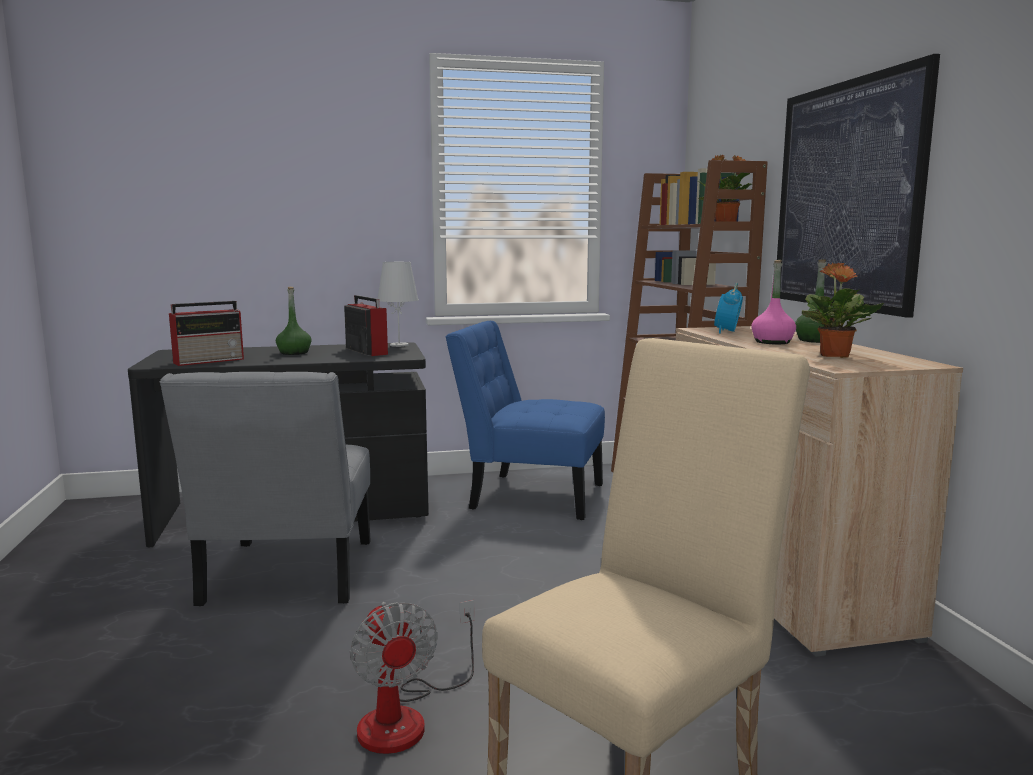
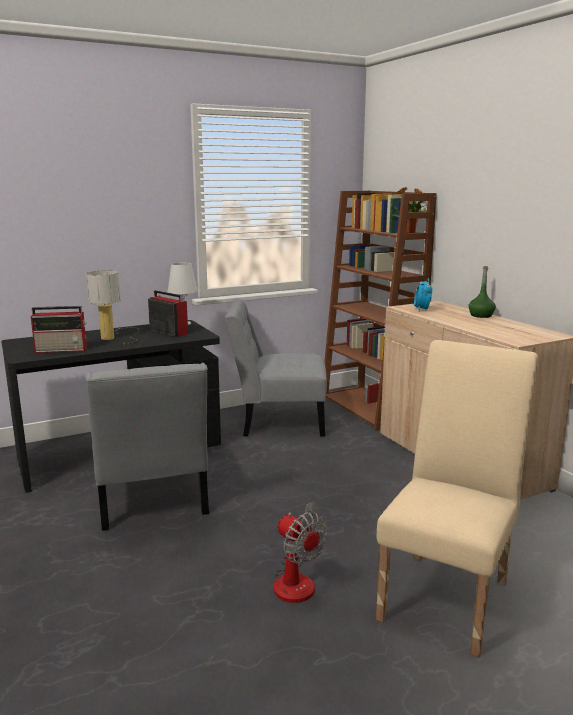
camera: 15 degrees left, 5 degrees up
(210, 361) = (62, 349): radio -> radio turned 45 degrees clockwise
(294, 353) = (116, 337): green bottle -> table lamp
(529, 495) = (277, 421): blue chair -> grey chair
(772, 342) = (458, 319): pink bottle -> none
(834, 356) = (505, 330): potted plant -> none
(846, 196) = (497, 225): picture -> none

